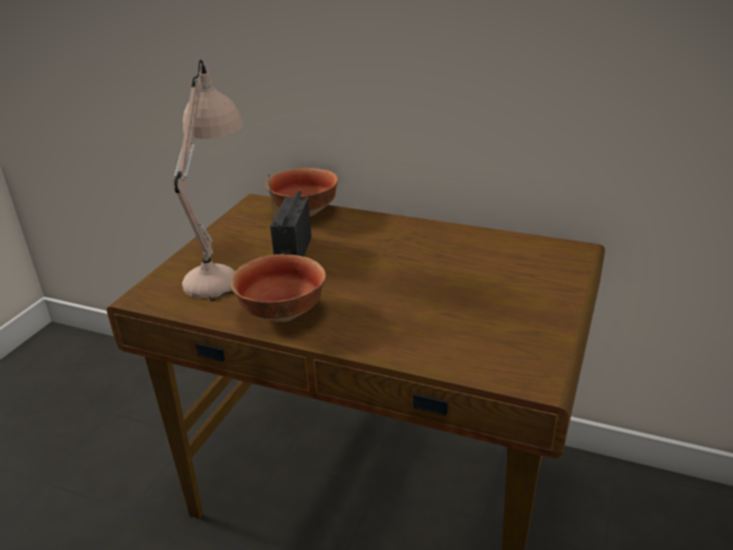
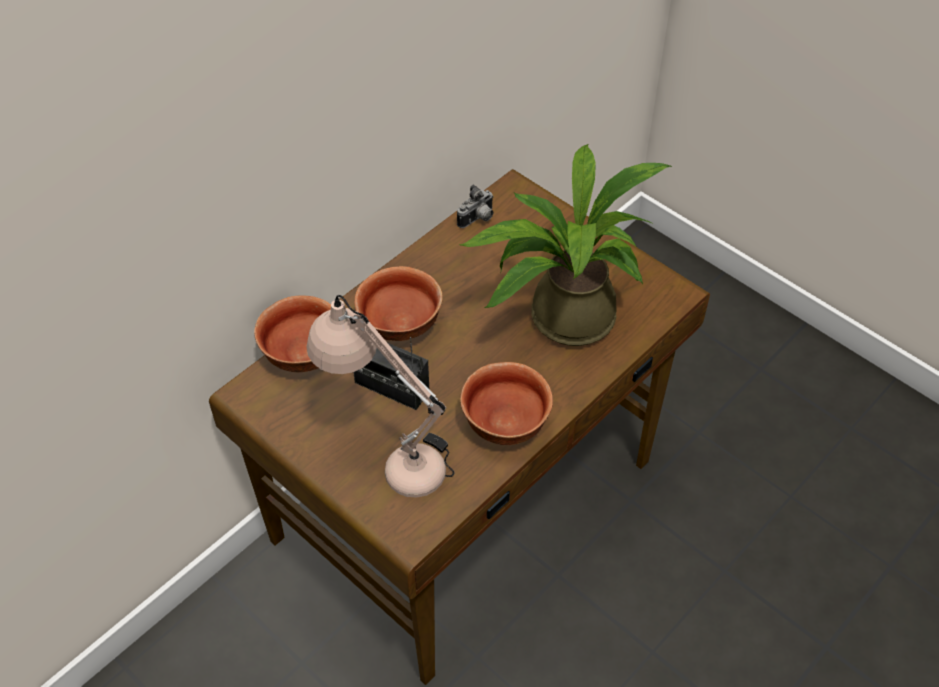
camera: 70 degrees left, 20 degrees up
(361, 239) = (400, 325): none -> bowl
(435, 313) = (561, 317): none -> potted plant
(516, 243) = (478, 219): none -> camera

